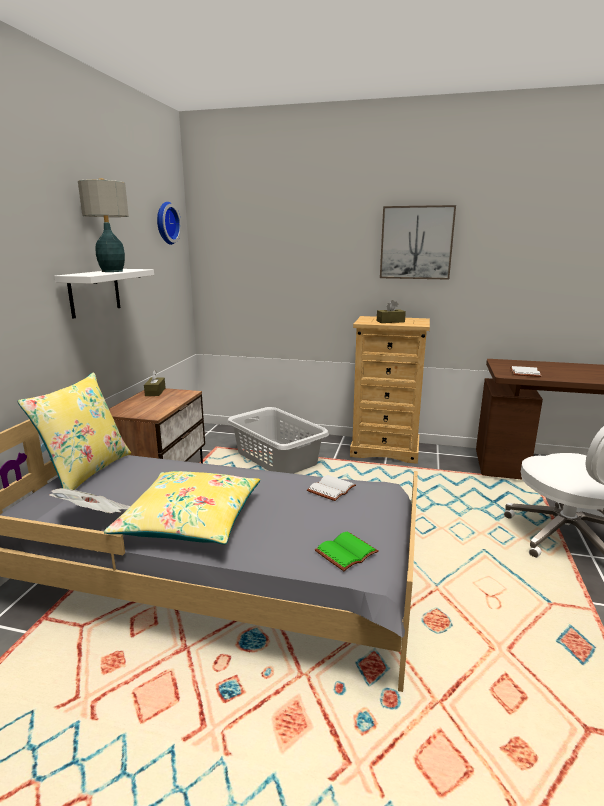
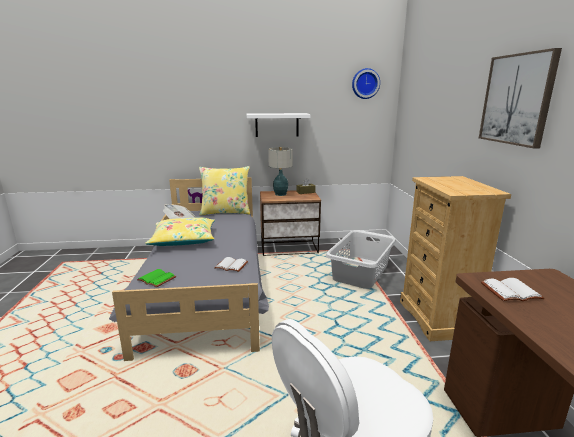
camera: 70 degrees right, 0 degrees up
(113, 271) = (280, 113): table lamp -> table lamp (281, 194)
(390, 321) = (450, 184): brown tissue box -> none

